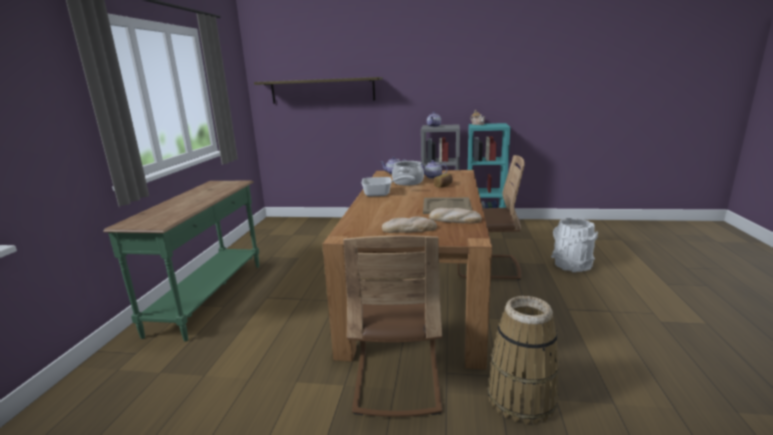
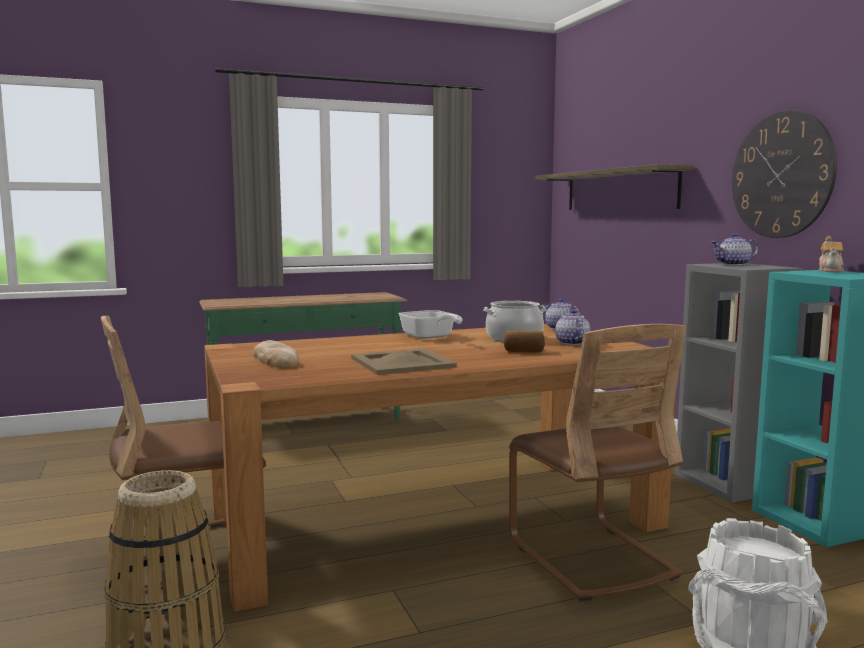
camera: 60 degrees right, 10 degrees down
(440, 83) = (781, 175): none -> wall clock
(454, 219) = (335, 370): bread -> none

